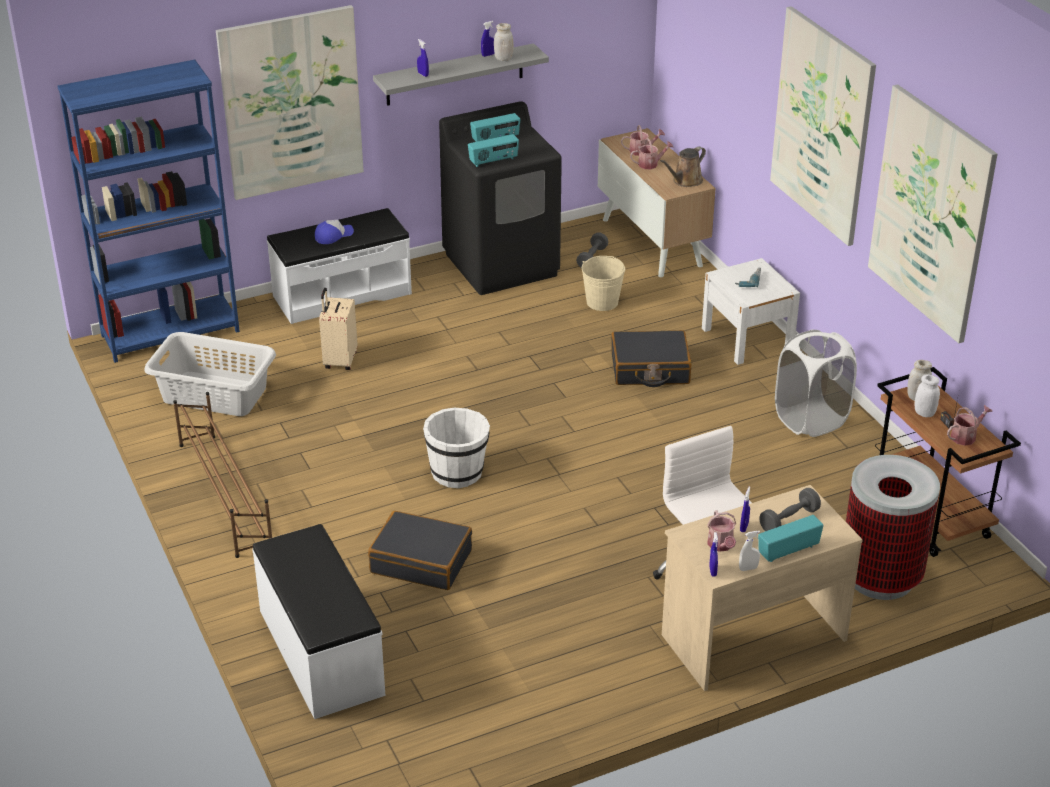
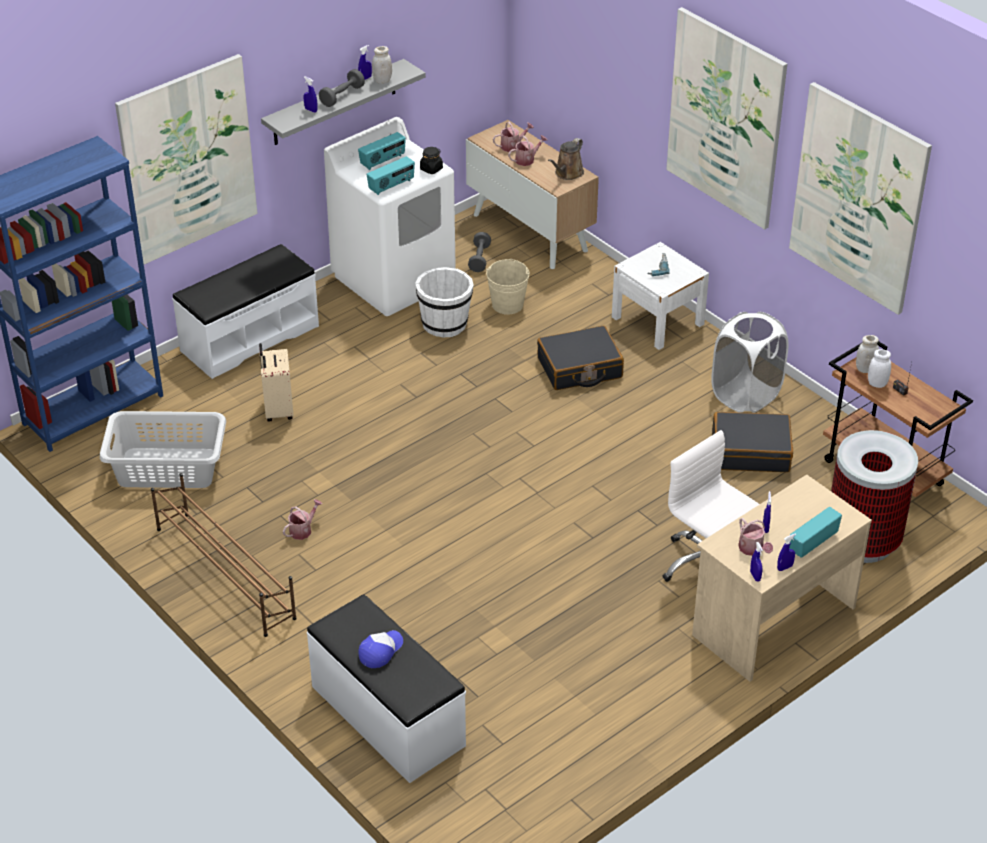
camera: 15 degrees left, 5 degrees up
(333, 236) = (240, 283): cap -> cap (380, 651)
(421, 561) = (444, 605): black suitcase -> black suitcase (750, 452)
(457, 472) = (441, 508): white bucket -> white bucket (445, 324)
(502, 264) = (394, 279): black washing machine -> white washing machine
(539, 152) = (431, 169): none -> black jar
(748, 568) = (785, 567): white spray bottle -> blue spray bottle
(789, 520) = (802, 513): grey dumbbell -> grey dumbbell (342, 96)
(966, 436) = (921, 400): watering can -> watering can (303, 530)

